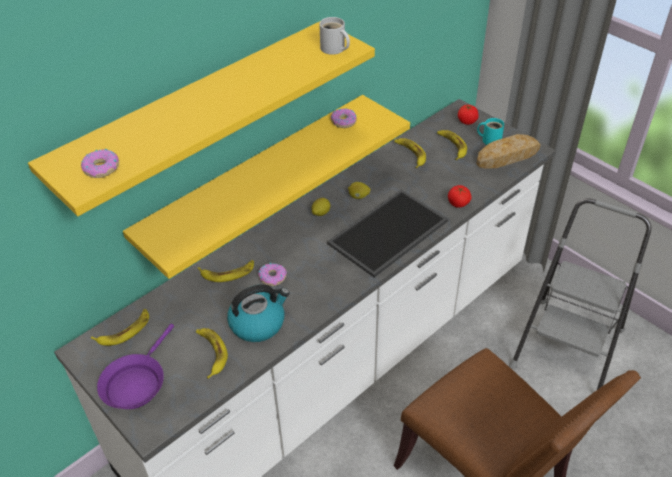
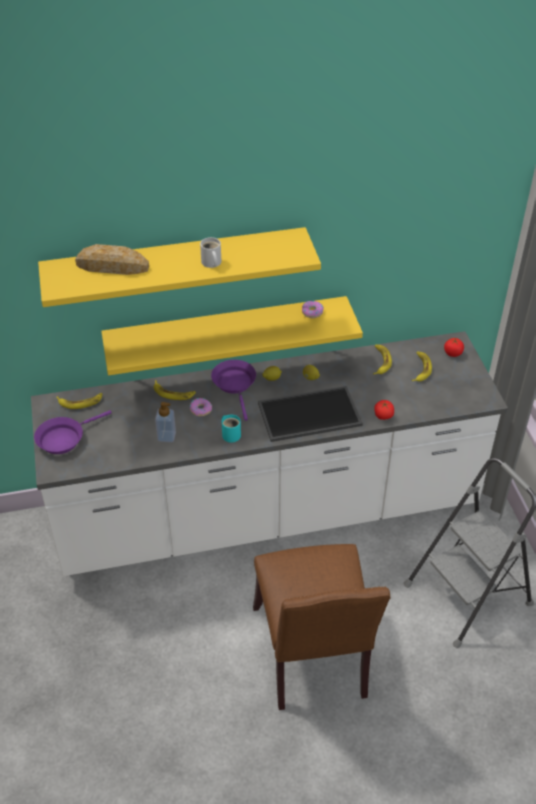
camera: 30 degrees right, 0 degrees up
(101, 168) = (74, 282): donut -> none
(211, 353) = (122, 441): banana -> none
(258, 323) = (166, 436): kettle -> soap dispenser
(288, 235) = (235, 385): none -> purple frying pan
(334, 49) = (290, 253): white mug -> white mug (211, 263)
(490, 139) = (458, 376): turquoise mug -> turquoise mug (231, 434)
(508, 156) = (460, 396): bread -> bread (112, 266)

